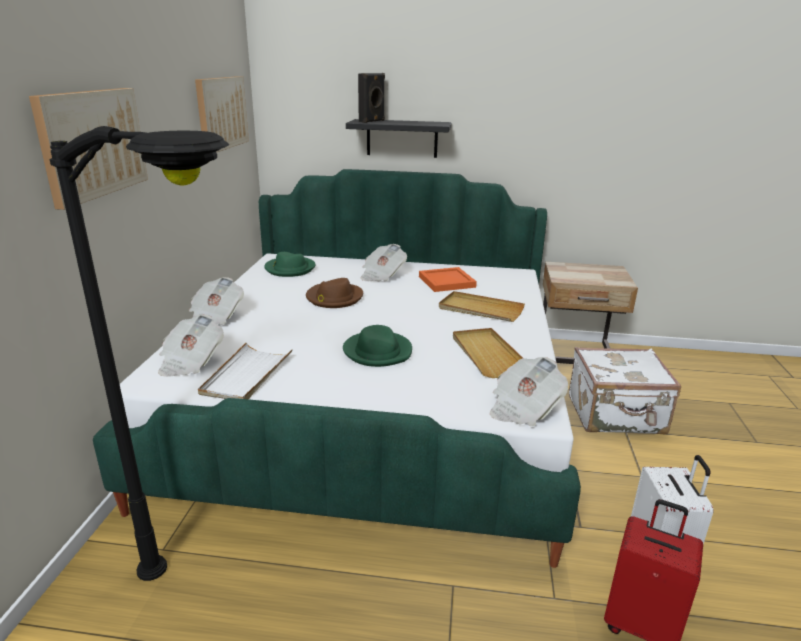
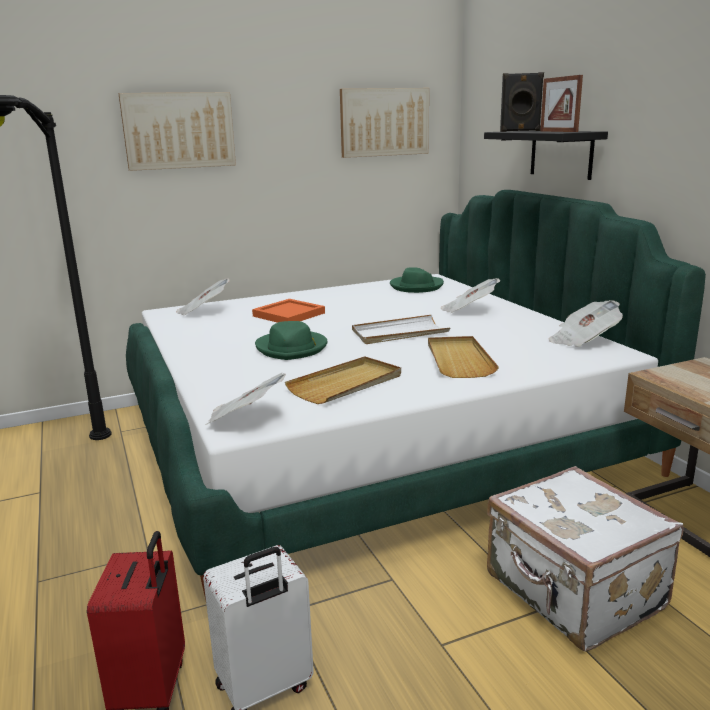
camera: 60 degrees right, 5 degrees down
(215, 317) = (283, 297): newspaper -> newspaper (583, 341)
(247, 375) = (201, 327): white tray -> white tray (399, 333)
(334, 298) = (379, 311): brown hat -> none
(420, 123) = (558, 131): none -> picture frame
(445, 281) = (508, 332): orange tray -> orange tray (289, 314)

